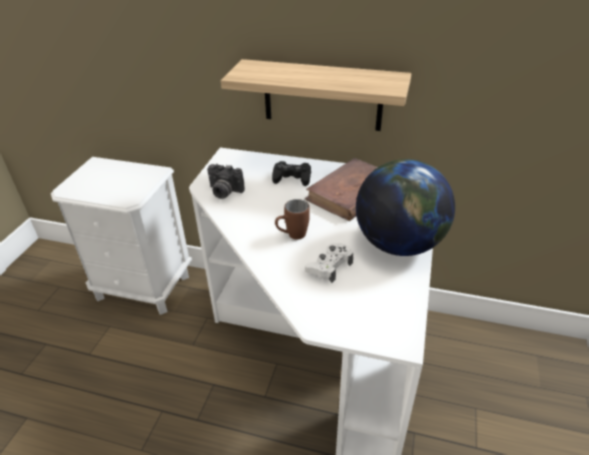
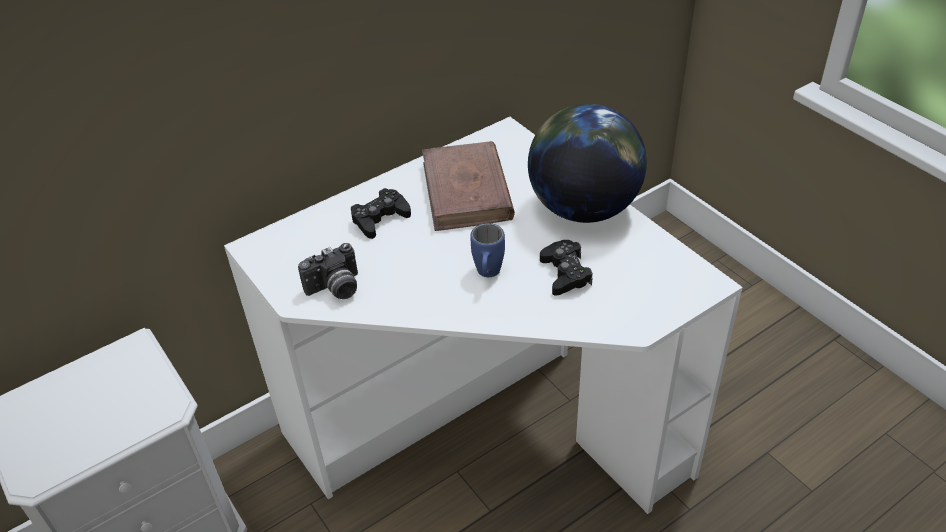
camera: 50 degrees left, 5 degrees up
(292, 236) = (487, 275): brown mug -> blue mug
(322, 95) = (354, 91): shelf -> none
(329, 266) = (565, 273): white game controller -> black game controller

